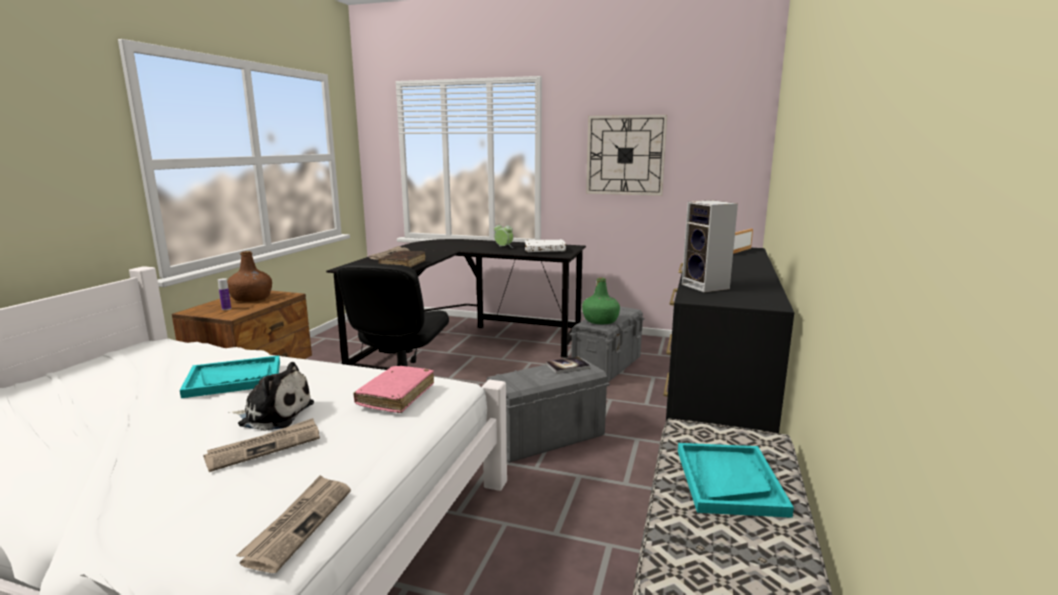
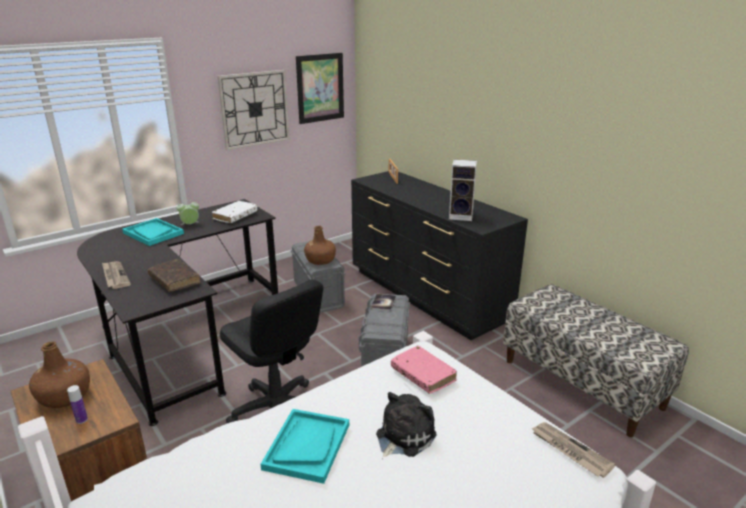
camera: 55 degrees left, 10 degrees up
(265, 447) = (464, 448): newspaper -> none
(600, 321) = (320, 260): green bottle -> brown bottle
(716, 140) = (320, 88): none -> picture
(729, 481) = (581, 317): turquoise tray -> turquoise tray (153, 233)

